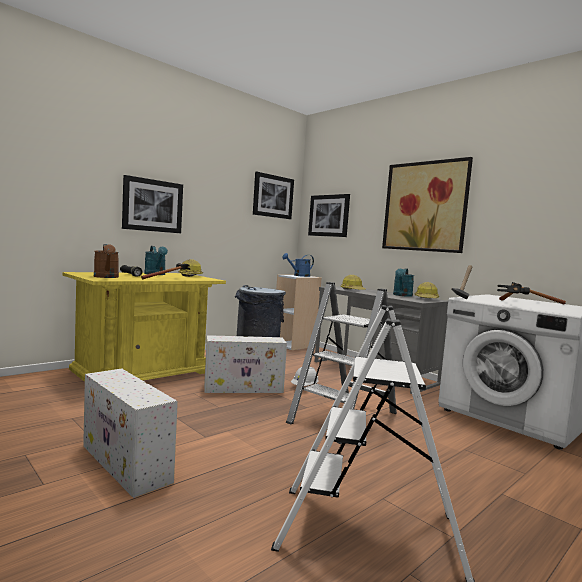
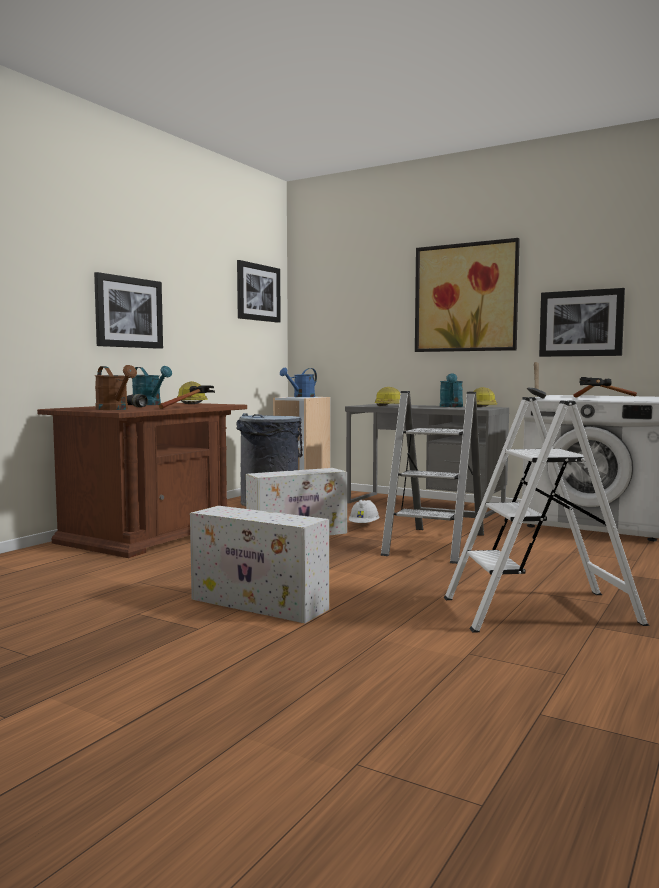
camera: 15 degrees left, 0 degrees up
(144, 370) = (152, 533): yellow cabinet -> brown cabinet
(329, 215) = (333, 315): picture -> picture (581, 323)

